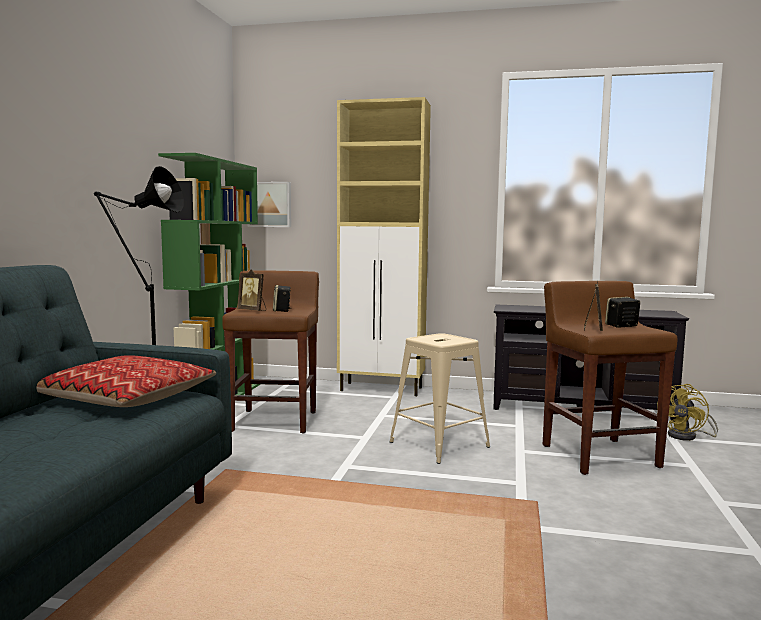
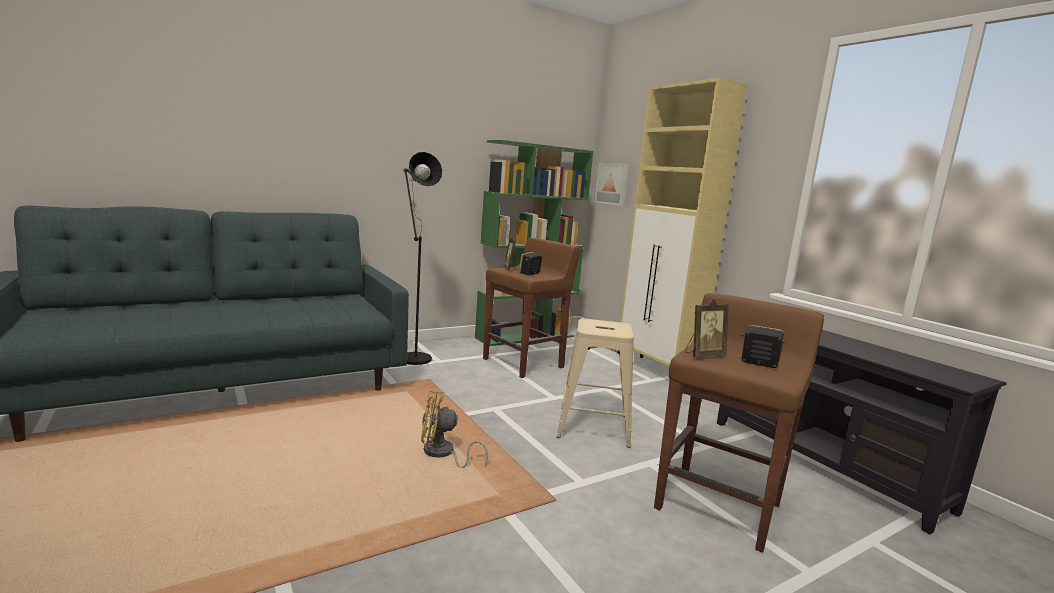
camera: 45 degrees right, 5 degrees up
(126, 398) = (340, 305): pillow -> none
(687, 436) = (900, 552): yellow fan -> yellow fan (443, 454)

